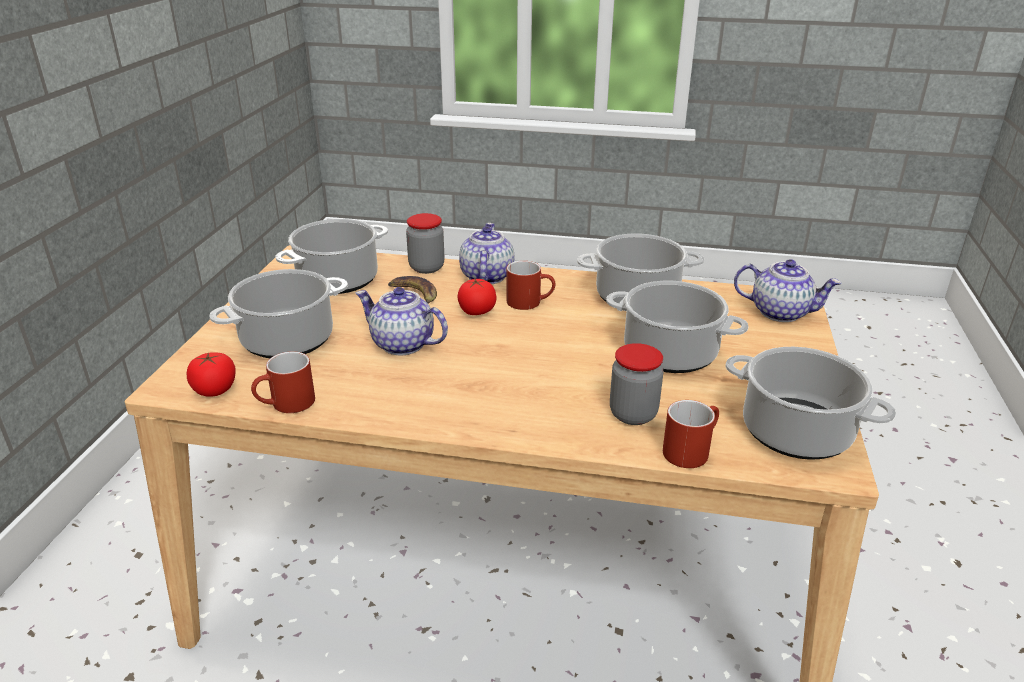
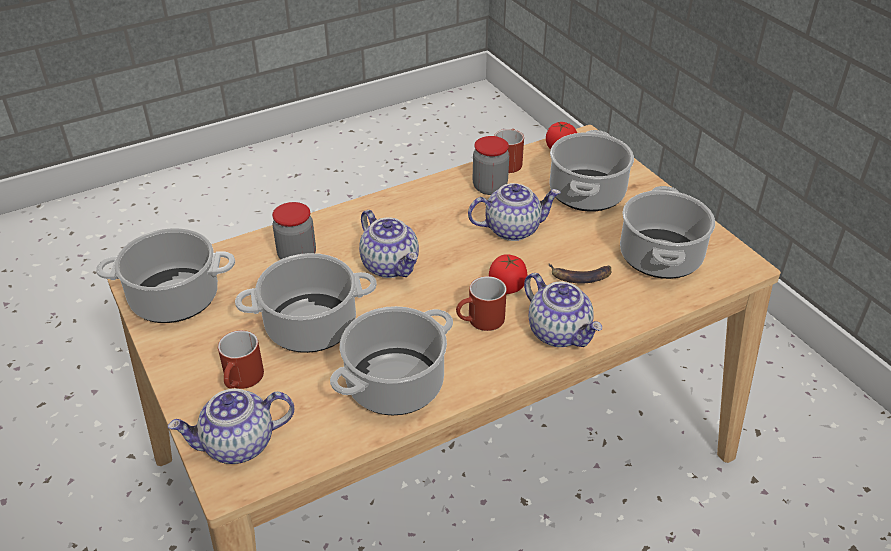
camera: 140 degrees right, 10 degrees up
(426, 267) = (624, 313): jar -> jar (489, 187)
(549, 365) = (391, 265): none -> teapot
(690, 449) = (242, 250): red mug -> red mug (242, 381)

